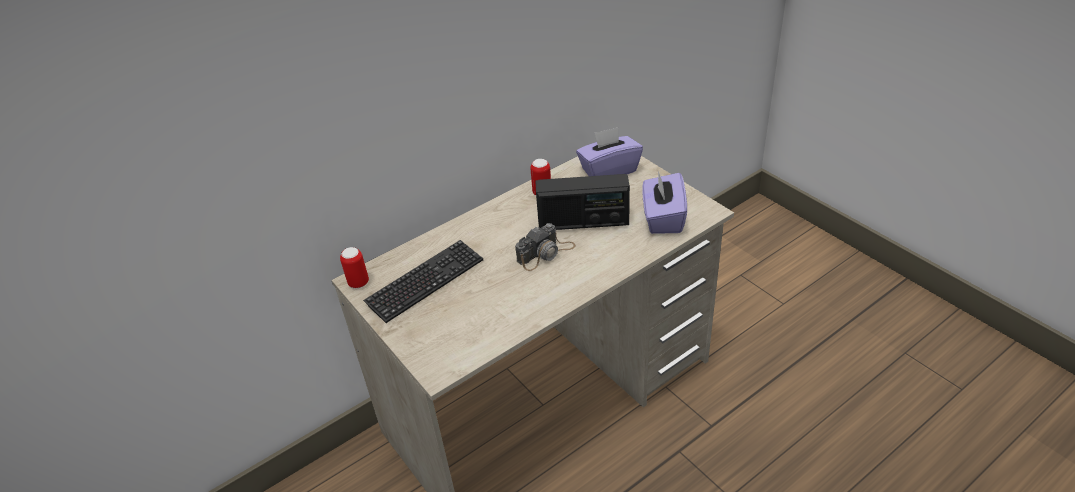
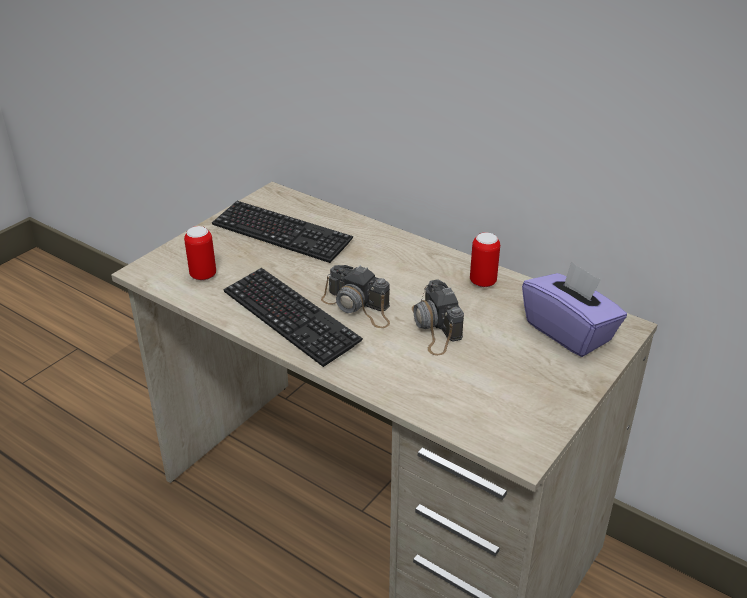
camera: 70 degrees right, 5 degrees down
(358, 283) = (270, 196): can -> can (203, 275)
(545, 289) = (290, 318): none -> keyboard
(583, 222) = (435, 327): radio -> camera
(663, 218) = (479, 402): purple tissue box -> none

